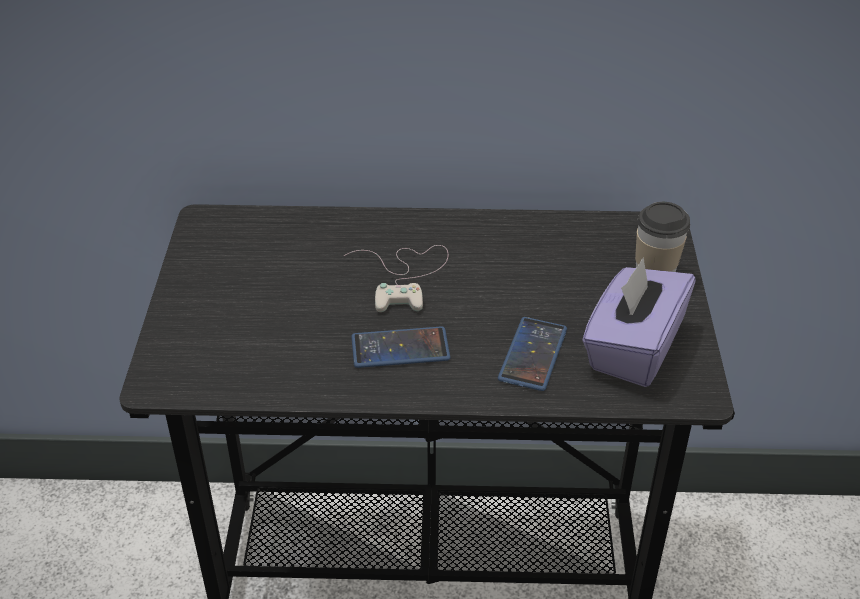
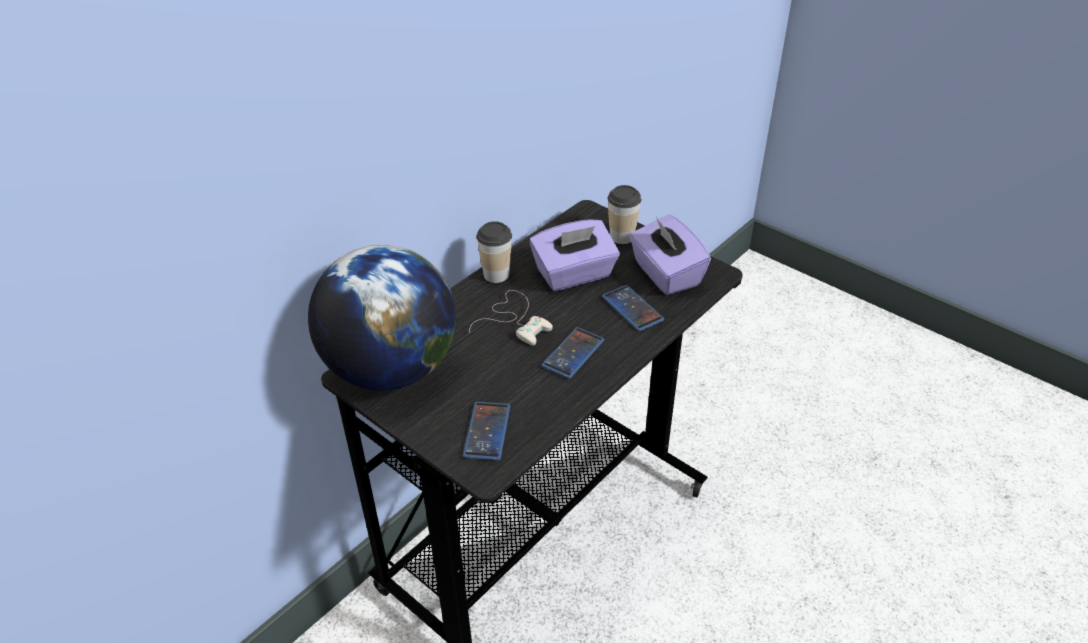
camera: 50 degrees left, 0 degrees up
(215, 351) = (487, 431): none -> phone
(238, 240) = (391, 370): none -> globe
(461, 224) = (496, 274): none -> cup
(534, 278) = (574, 274): none -> purple tissue box

